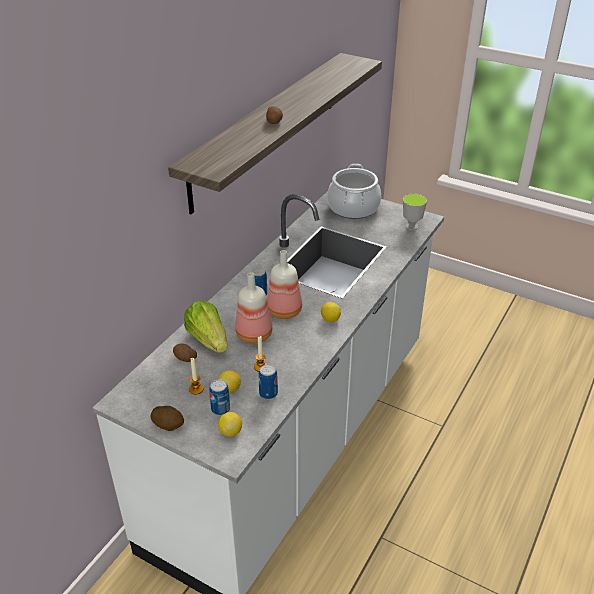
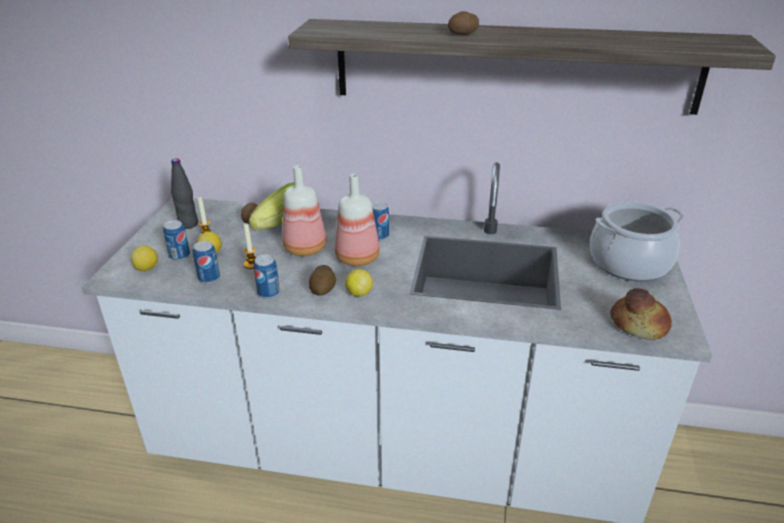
camera: 70 degrees right, 5 degrees down
(164, 399) = (188, 224): none -> black bottle
(168, 424) = (154, 234): potato -> potato (323, 290)
(307, 363) = (268, 293): none -> can
(411, 227) = (639, 324): cup -> bread

